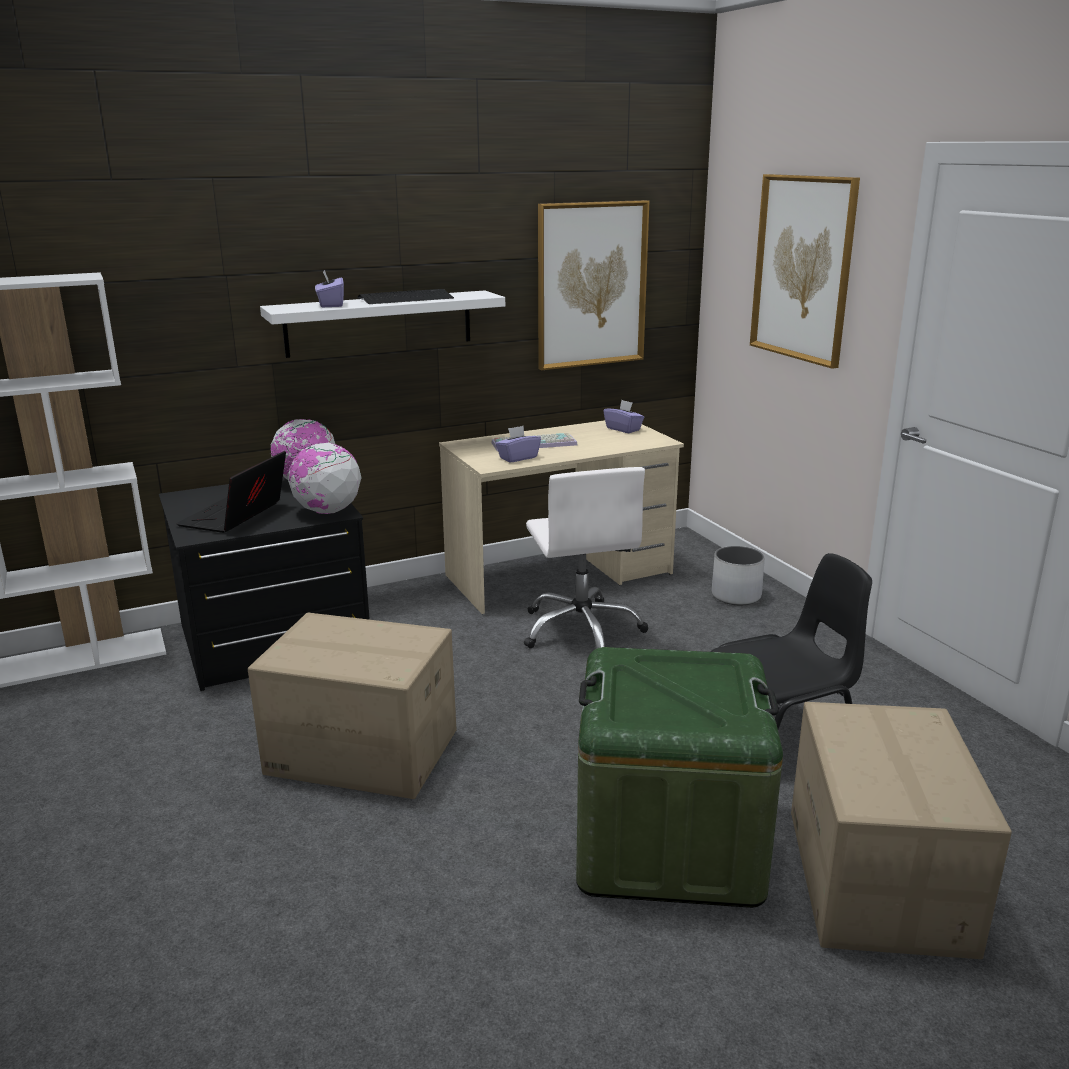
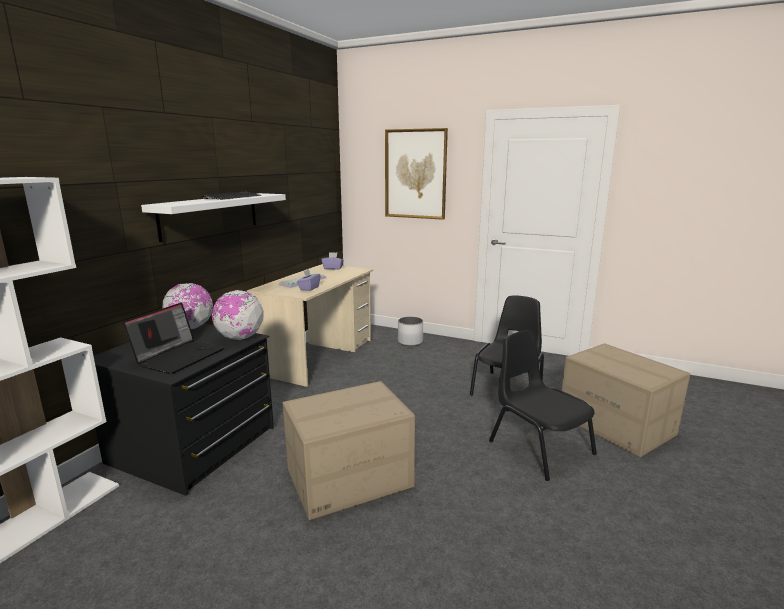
camera: 40 degrees left, 5 degrees down
(235, 516) = (179, 356): laptop -> laptop turned 135 degrees counterclockwise
(330, 305) = (194, 201): purple tissue box -> none
(582, 630) = (368, 377): white office chair -> none
(591, 285) = (303, 190): picture -> none
(668, 842) = (539, 447): green storage box -> black chair

